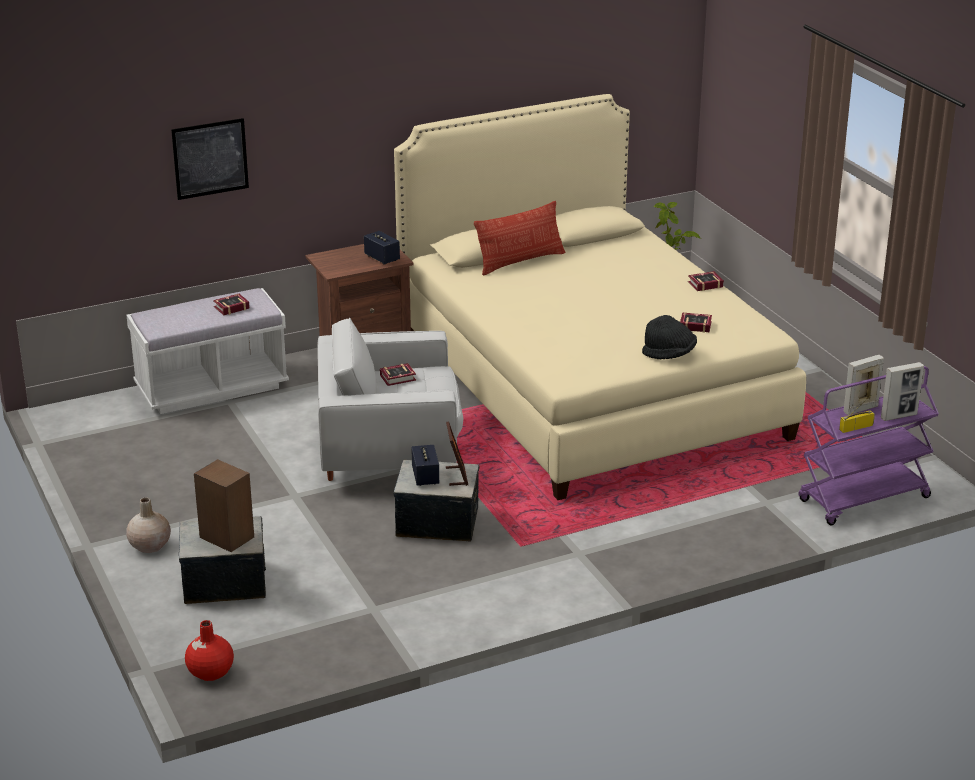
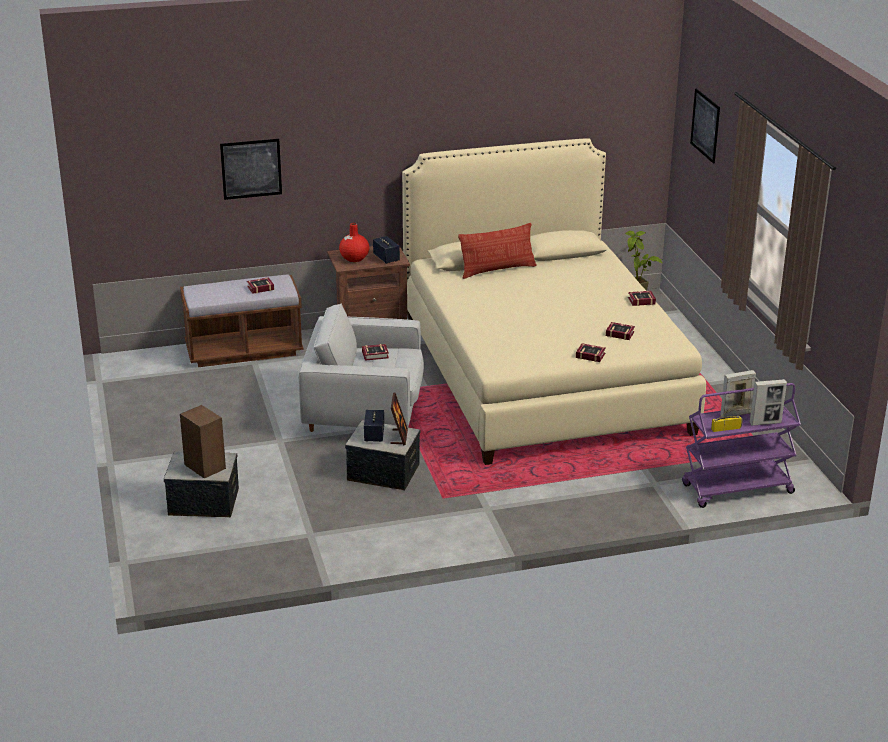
camera: 10 degrees right, 0 degrees up
(149, 545) = (157, 468): beige vase -> none
(210, 672) = (170, 569): red vase -> red vase (354, 258)
(211, 388) = (244, 351): white bench -> brown bench
(669, 354) = (589, 355): black hat -> book
(752, 68) = (705, 125): none -> picture

